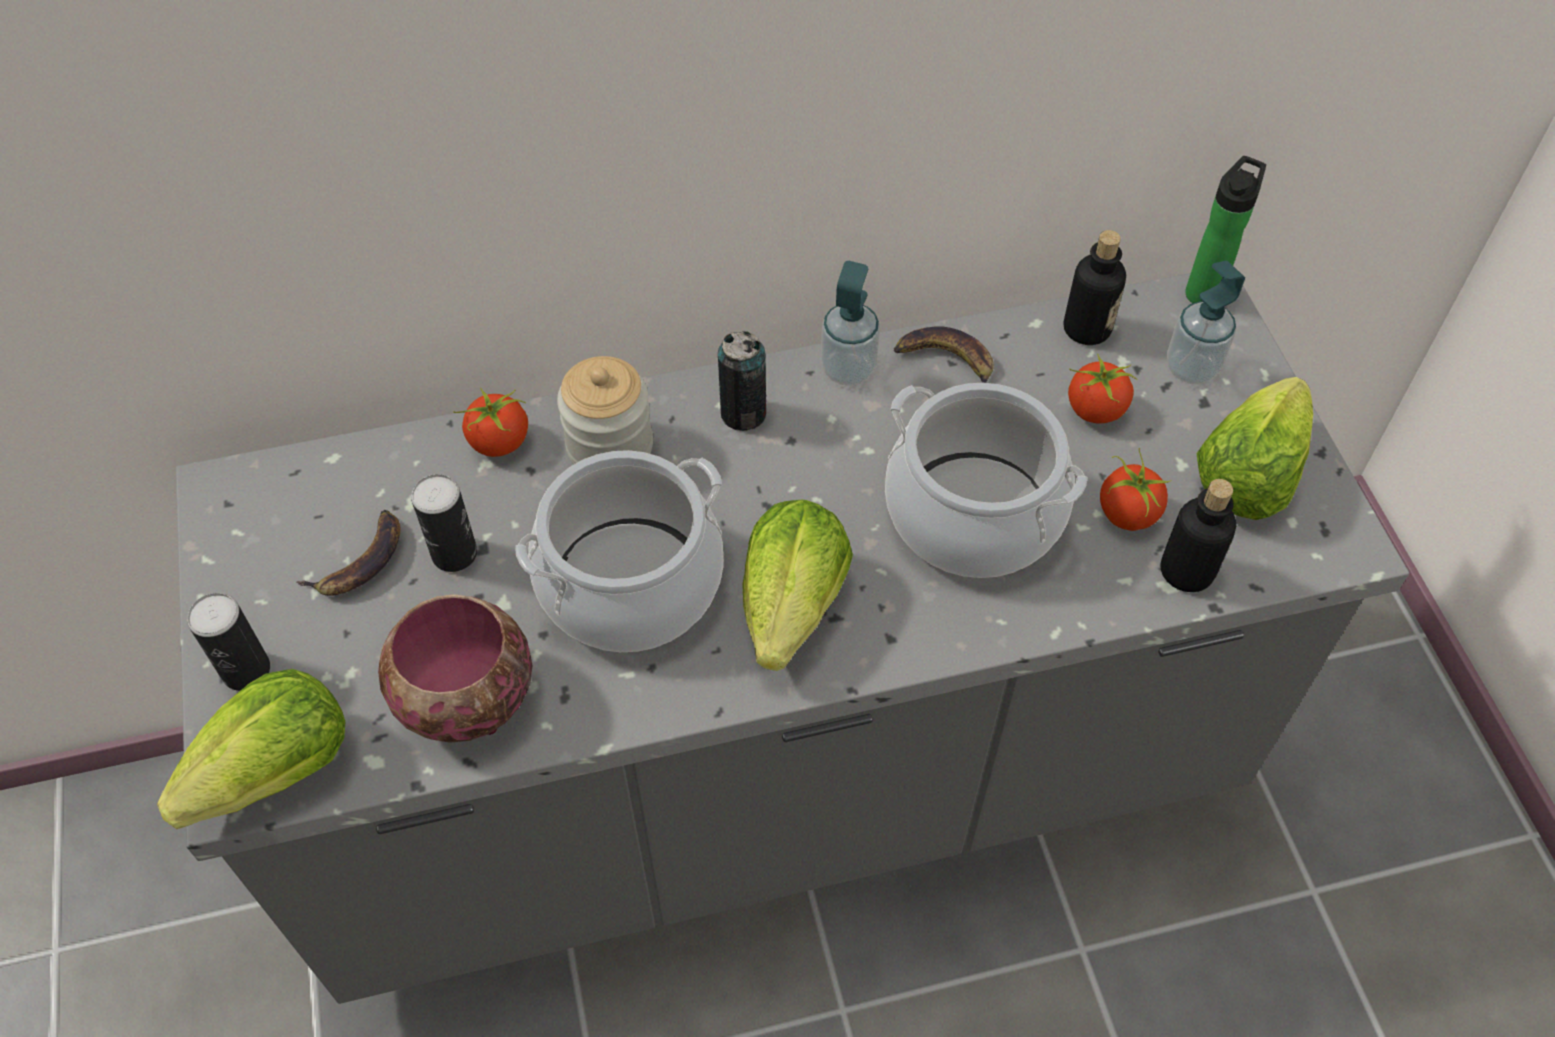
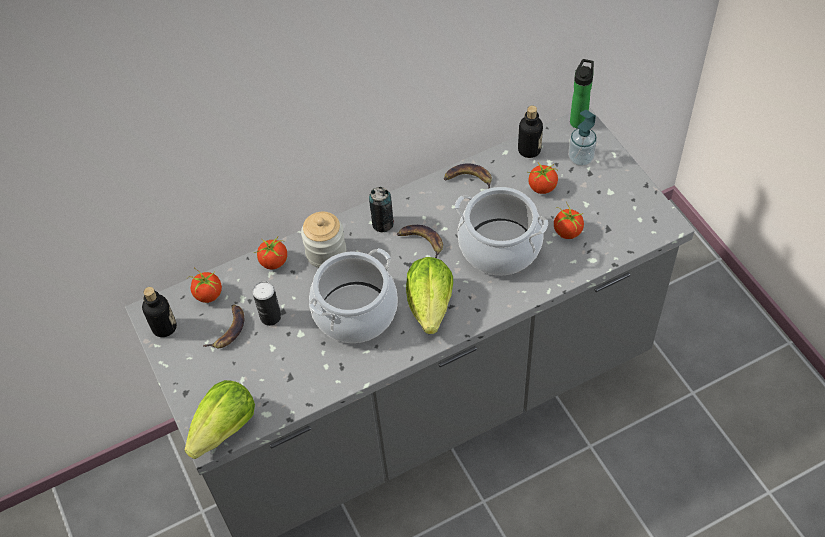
camera: 10 degrees left, 0 degrees up
(246, 670) = (194, 389): can -> none
(346, 479) = (208, 294): none -> tomato
(463, 701) = (297, 379): bowl -> none
(812, 468) = (421, 242): none -> banana
(848, 369) = (425, 192): soap dispenser -> none
(1186, 571) = (599, 251): bottle -> bottle (164, 327)
(1246, 476) = (616, 203): lettuce -> none

